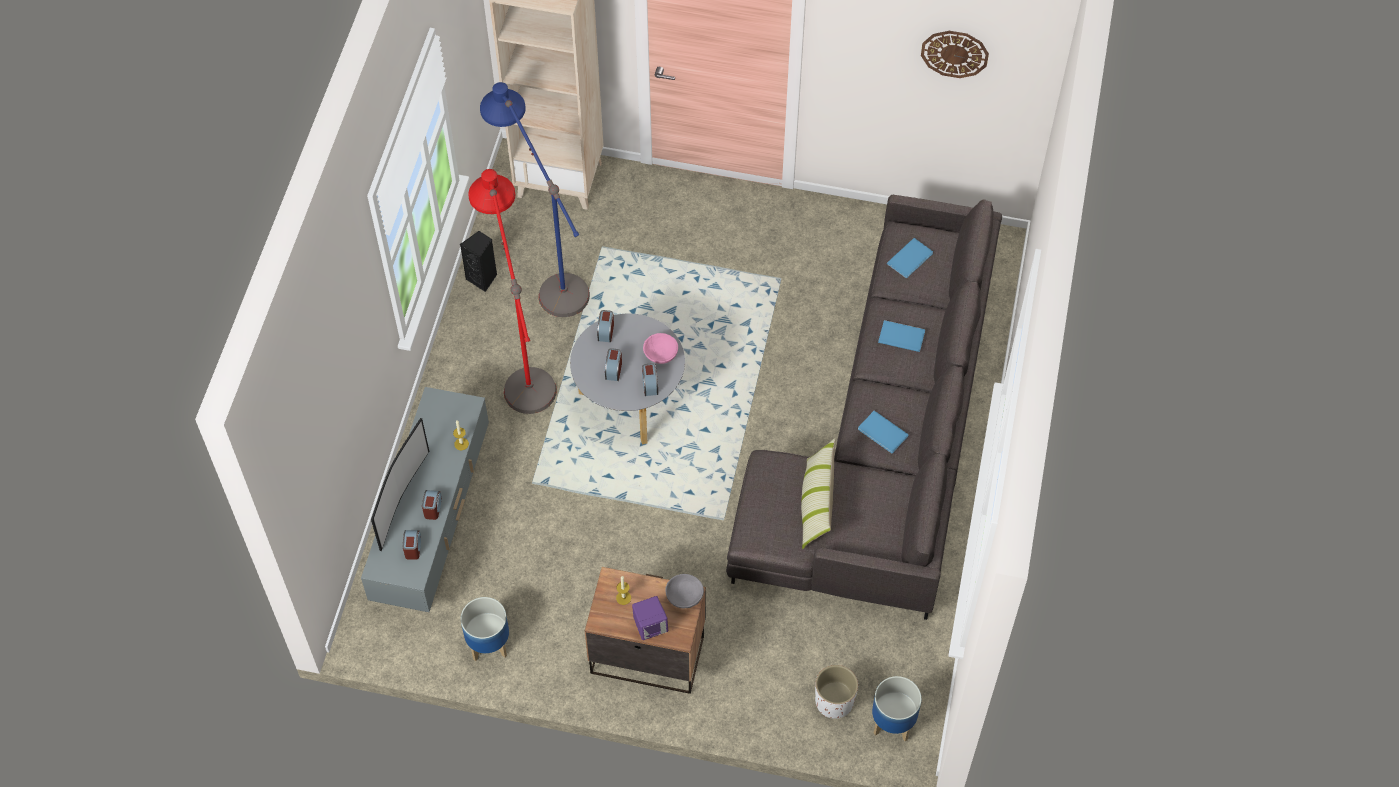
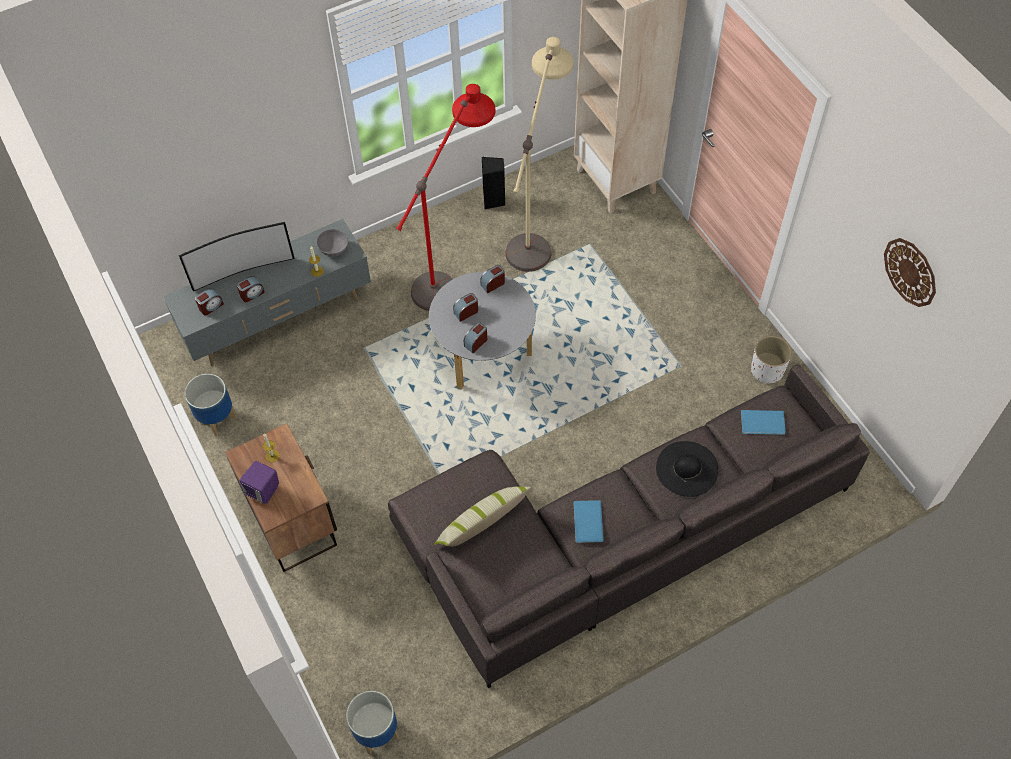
camera: 50 degrees right, 0 degrees up
(545, 270) = (537, 228): blue floor lamp -> beige floor lamp
(660, 356) = (506, 331): pink bowl -> none
(684, 597) = (307, 493): grey bowl -> grey bowl (334, 249)
(834, 702) = (359, 675): white planter -> white planter (766, 370)
(900, 335) = (687, 468): blue book -> black hat

